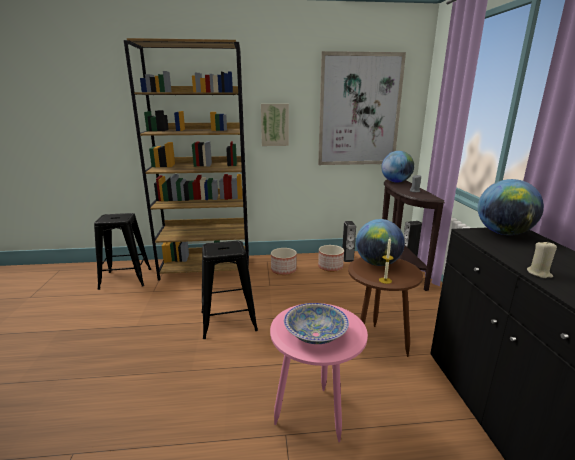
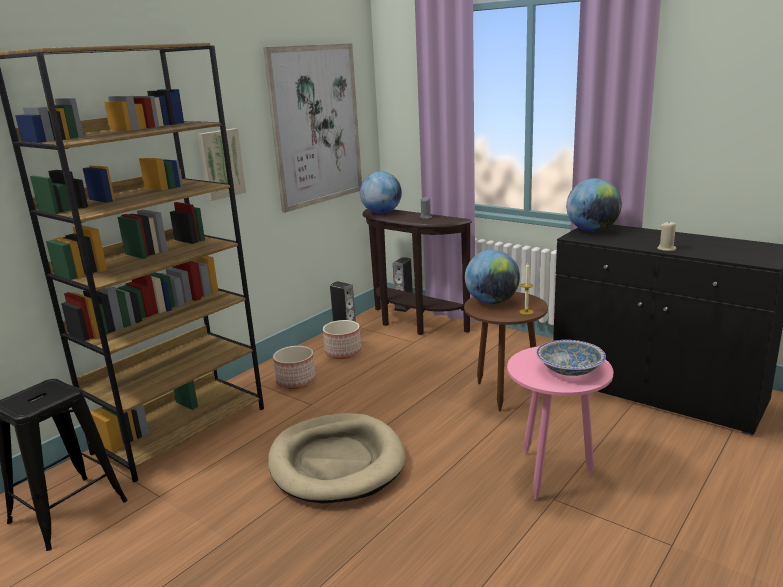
camera: 45 degrees left, 0 degrees up
(228, 321) = (336, 462): black stool -> beige dog bed

